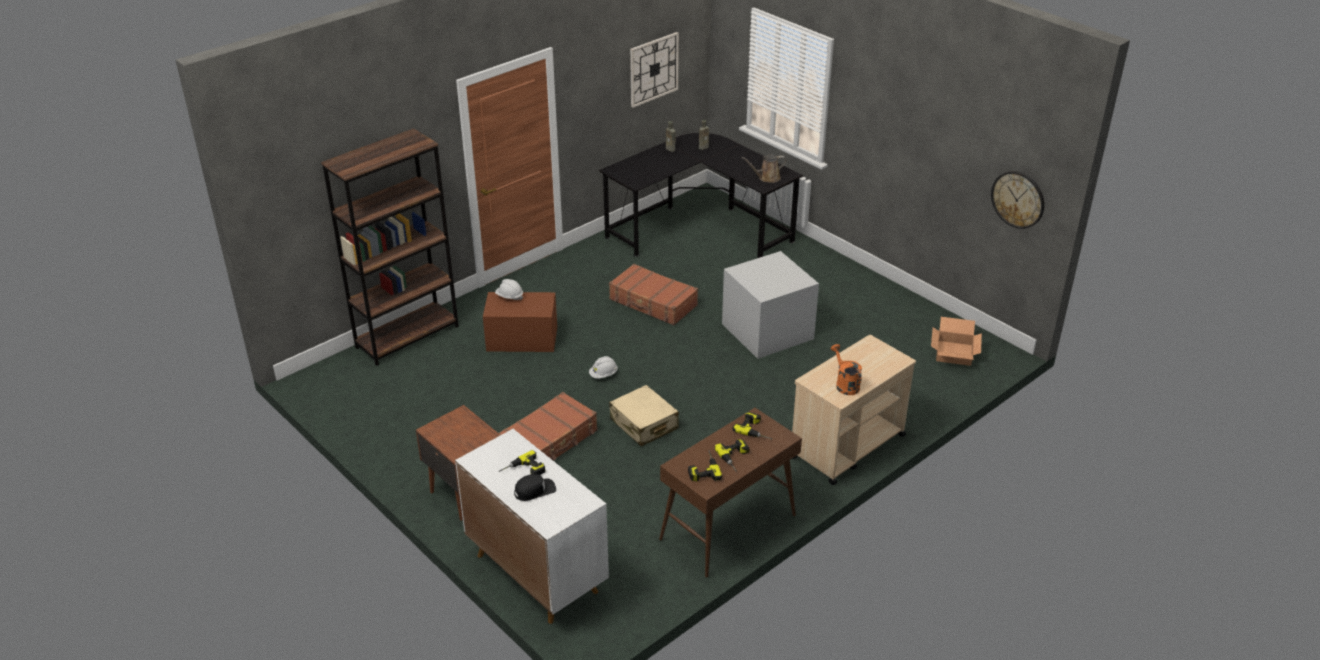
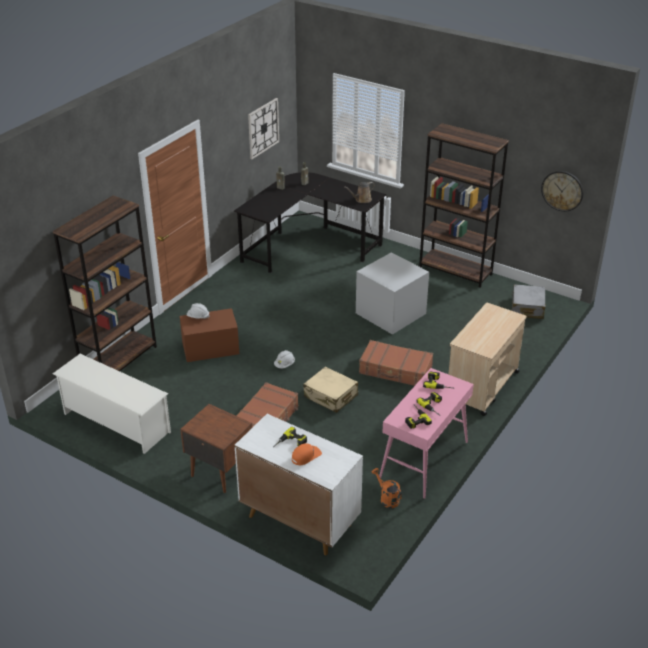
camera: 15 degrees left, 0 degrees up
(371, 411) = (116, 423): none -> white shoe rack
(535, 490) = (306, 456): black cap -> orange cap
(653, 303) = (298, 305): brown suitcase -> brown suitcase (395, 370)
(727, 528) = (424, 460): brown console table -> pink console table
(845, 384) = (486, 340): orange watering can -> orange watering can (387, 498)
(878, 289) = (455, 271): none -> brown bookcase
(954, 353) = (527, 308): cardboard box -> grey suitcase

